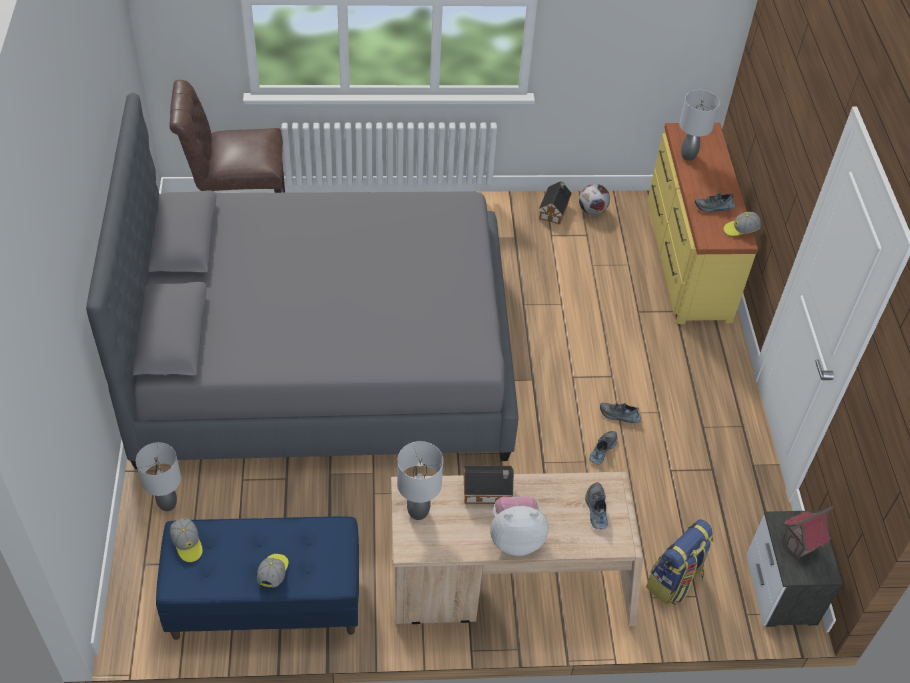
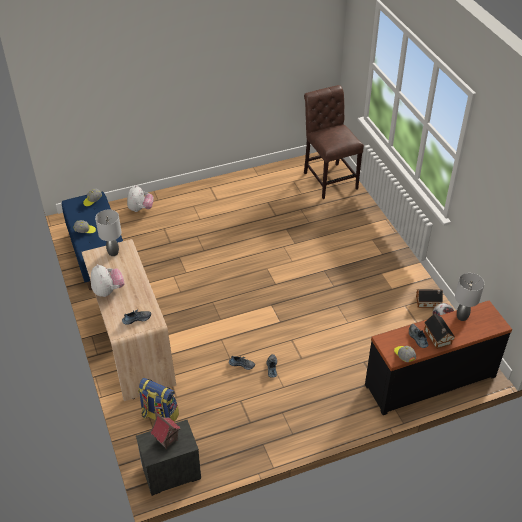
camera: 75 degrees right, 5 degrees down
(167, 504) = (140, 209): grey table lamp -> plush toy
(324, 357) = (253, 234): grey bed -> none
(488, 491) = (134, 275): toy house -> toy house (438, 338)
(686, 258) = (429, 379): yellow dresser -> black dresser

